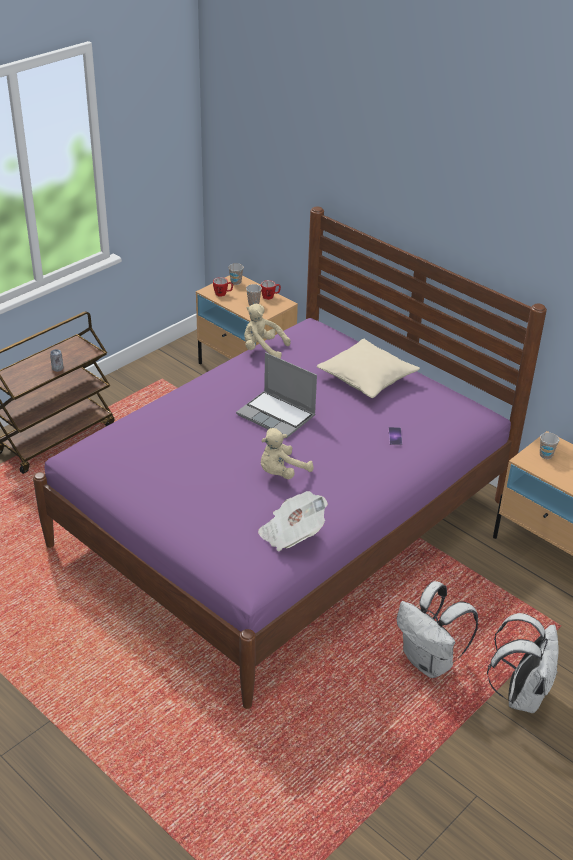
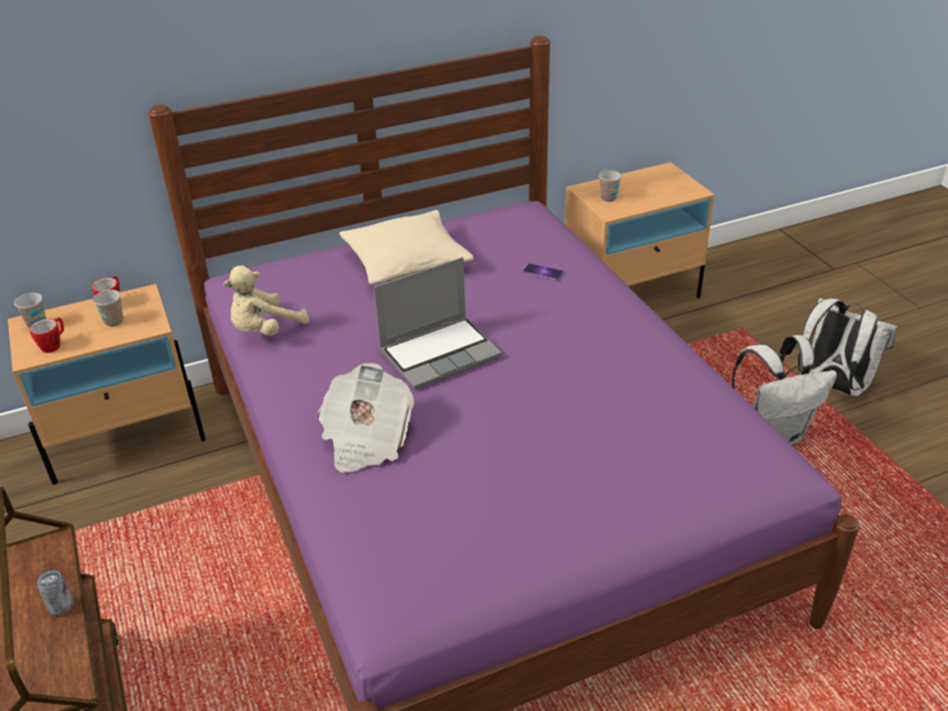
camera: 65 degrees left, 0 degrees up
(281, 473) = (574, 380): beige plush toy -> none
(292, 534) = (709, 404): newspaper -> newspaper (366, 439)

